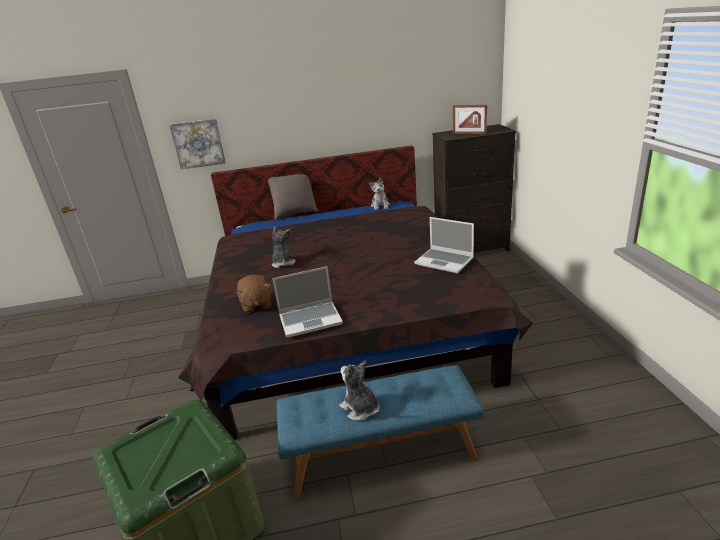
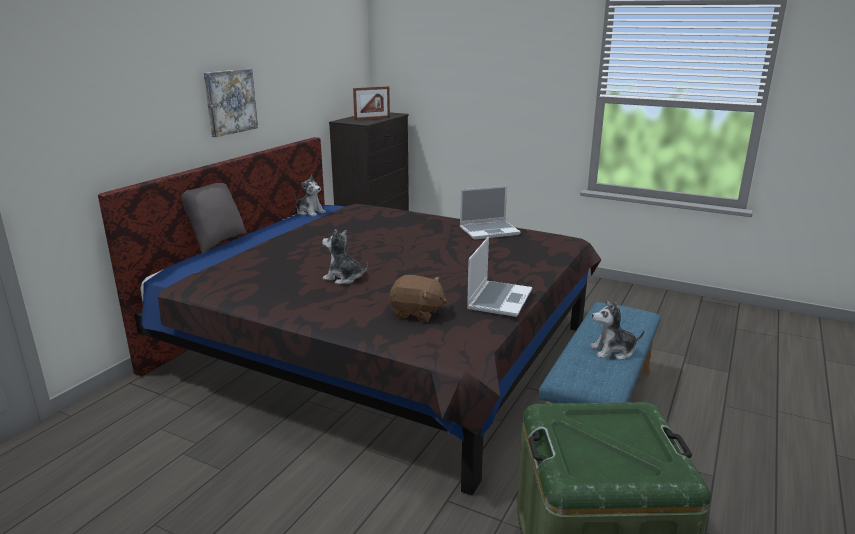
camera: 55 degrees left, 5 degrees down
(198, 143) = (72, 146): picture -> picture (230, 101)

